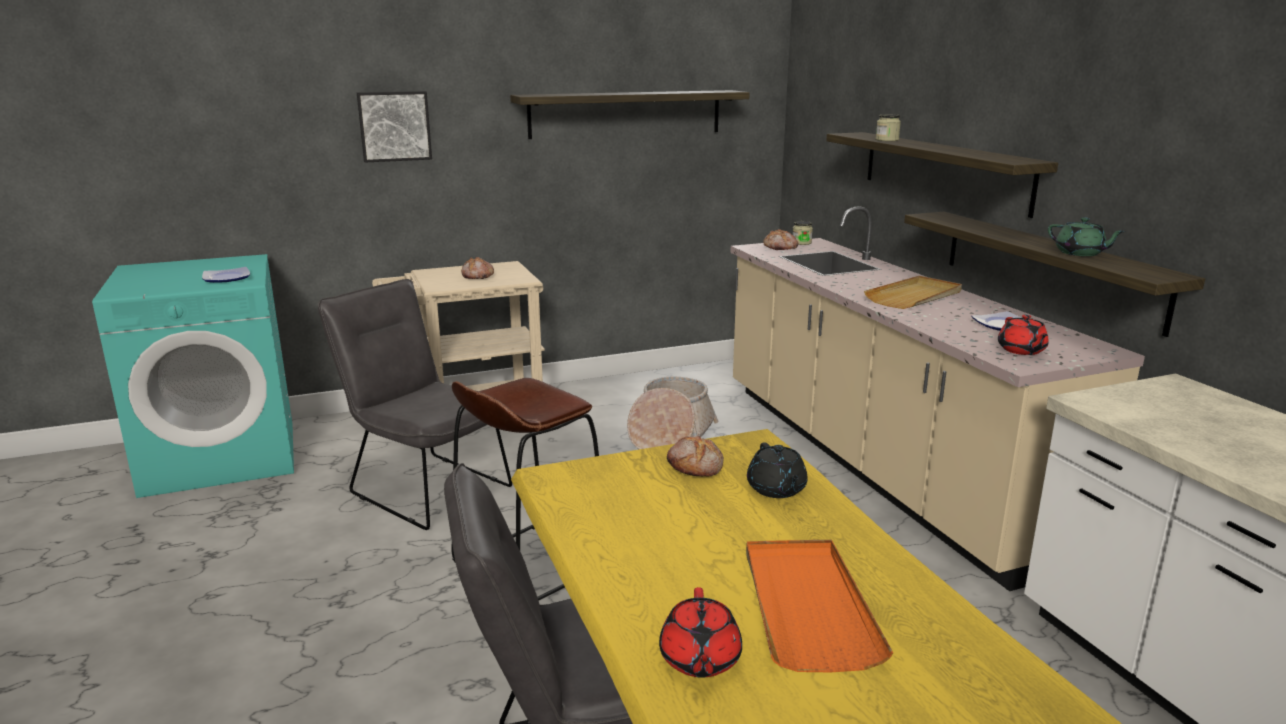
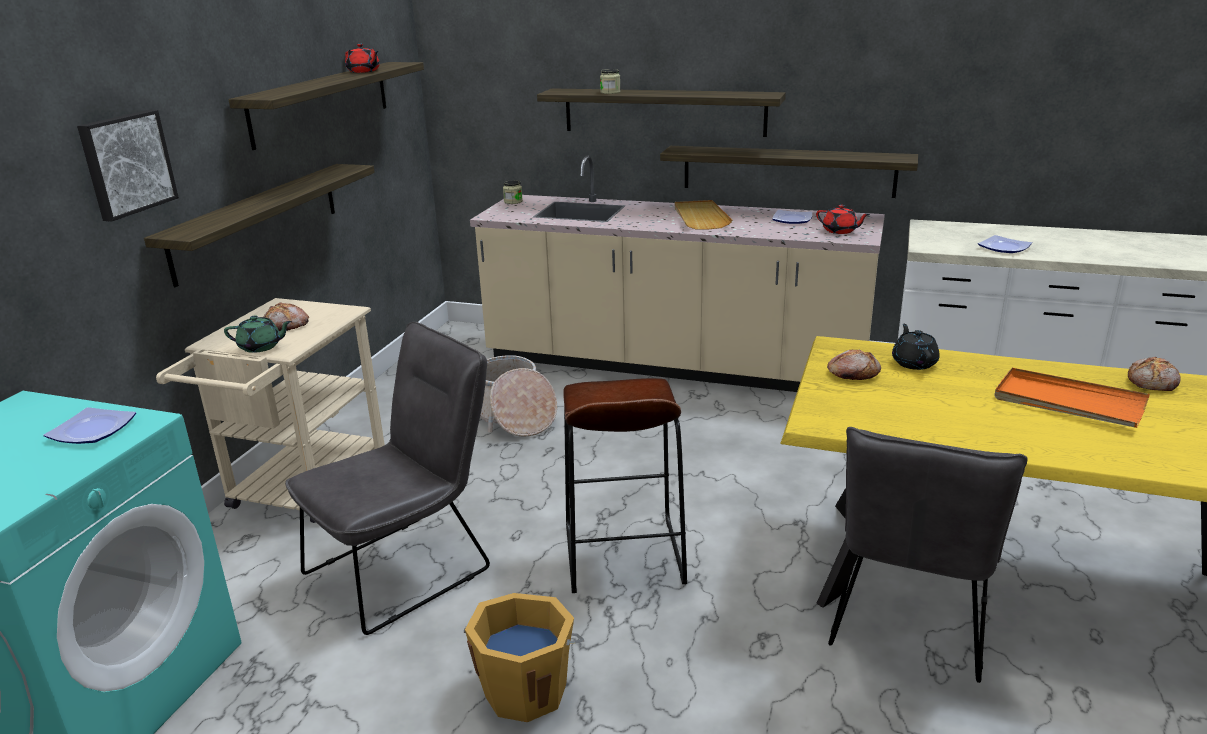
camera: 50 degrees left, 5 degrees up
(322, 592) = (526, 689): none -> orange bucket
(424, 487) = (408, 566): grey chair -> grey chair turned 150 degrees clockwise
(521, 196) = (258, 220): none -> shelf
(699, 660) = (1109, 448): red teapot -> red teapot (363, 71)
(776, 489) = (914, 363): black teapot -> black teapot turned 120 degrees counterclockwise
(780, 247) = (511, 210): bread -> bread (1153, 383)
(1080, 253) = (832, 155): green teapot -> green teapot (261, 347)
(1203, 440) = (1003, 247): none -> plate

